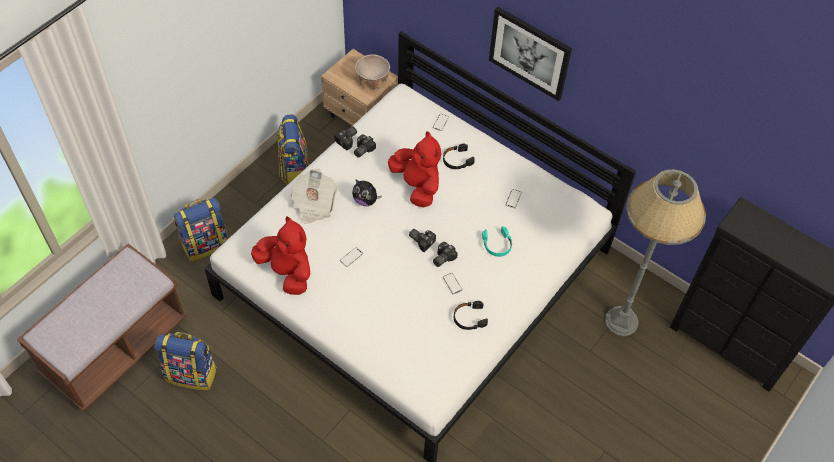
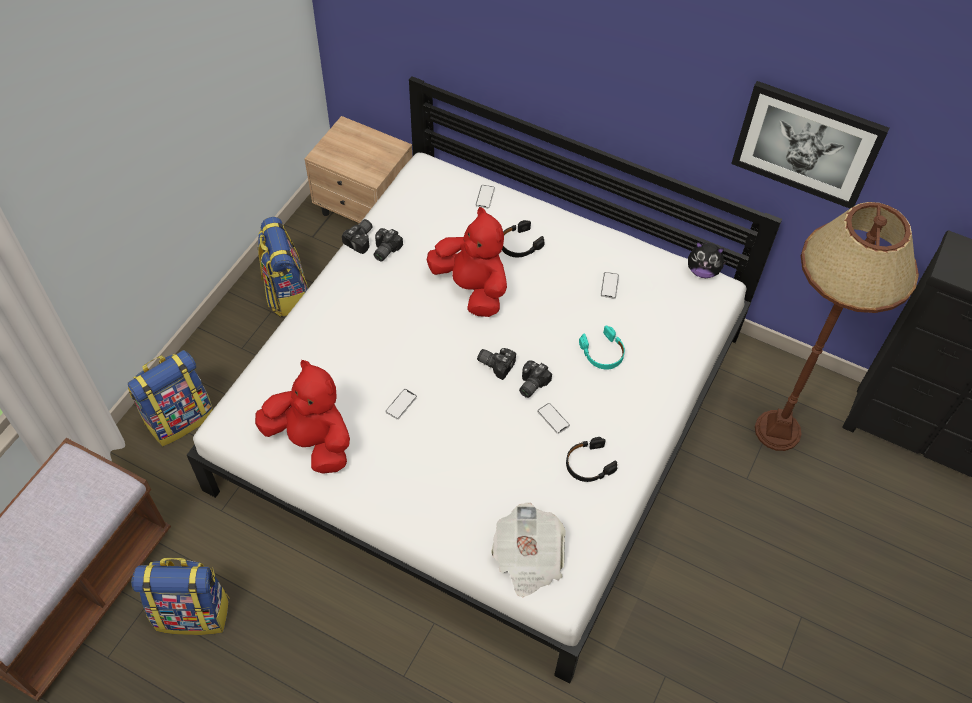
camera: 10 degrees left, 0 degrees up
(314, 205) = (331, 337): newspaper -> newspaper (528, 559)
(365, 200) = (404, 320): plush toy -> plush toy (702, 271)
(372, 80) = (377, 154): beige bowl -> none
(529, 53) = (610, 73): picture -> picture (807, 144)
(621, 321) = (778, 431): grey floor lamp -> brown floor lamp

